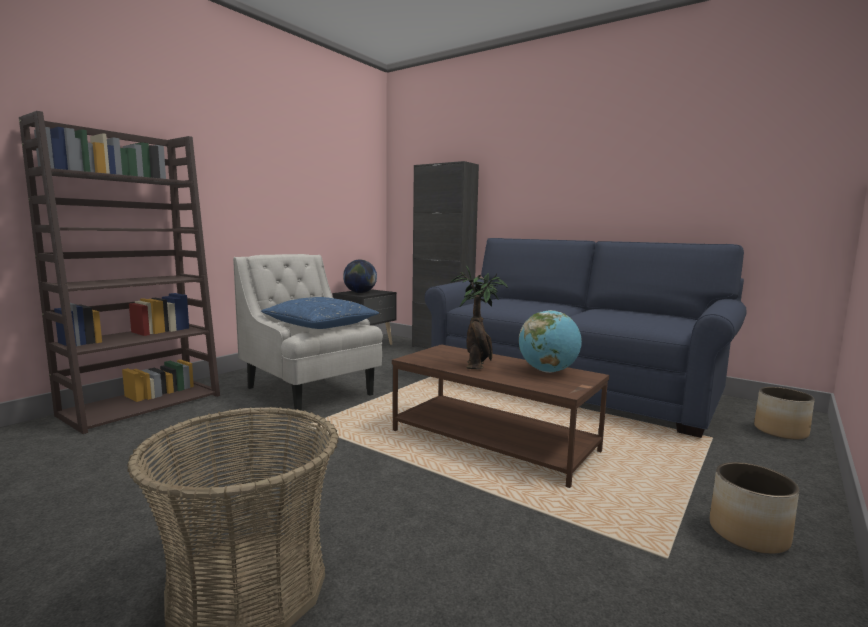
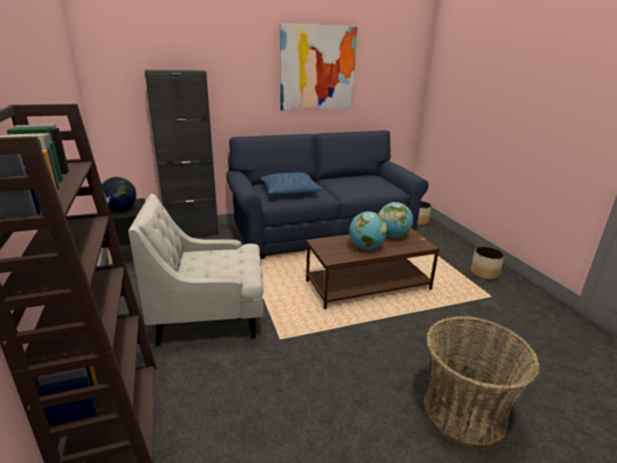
camera: 55 degrees left, 15 degrees up
(320, 325) = (226, 261): blue pillow -> blue pillow (290, 191)
(478, 365) = (366, 247): potted plant -> globe
(621, 152) = (317, 68): none -> picture

